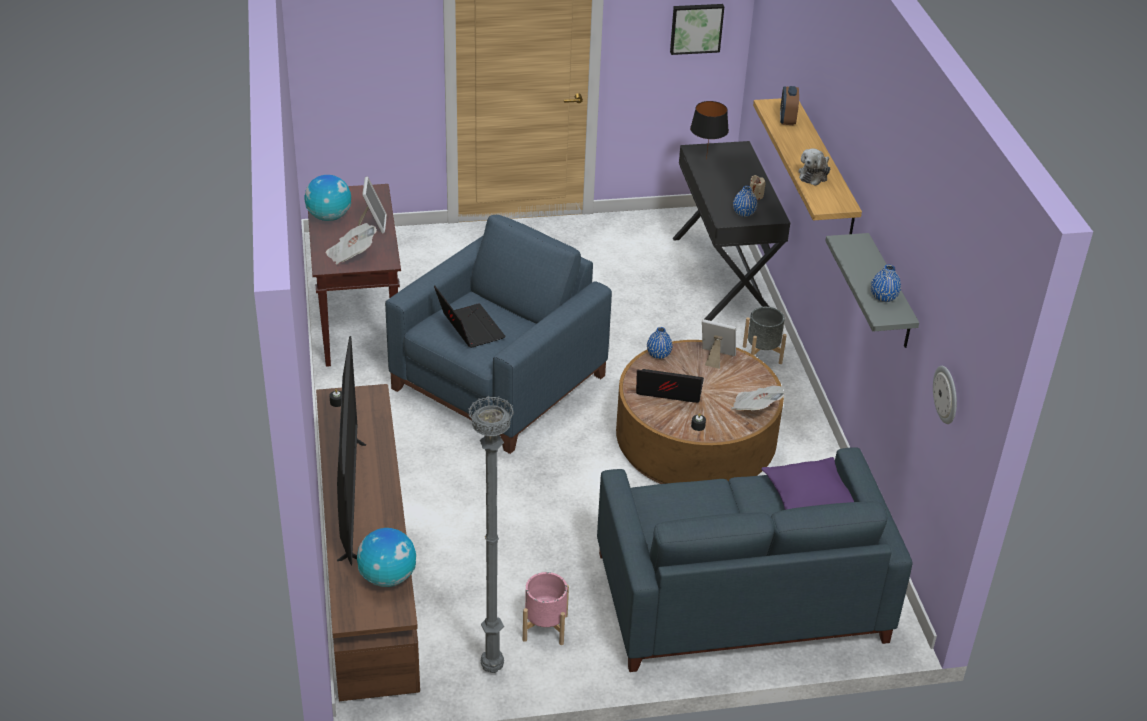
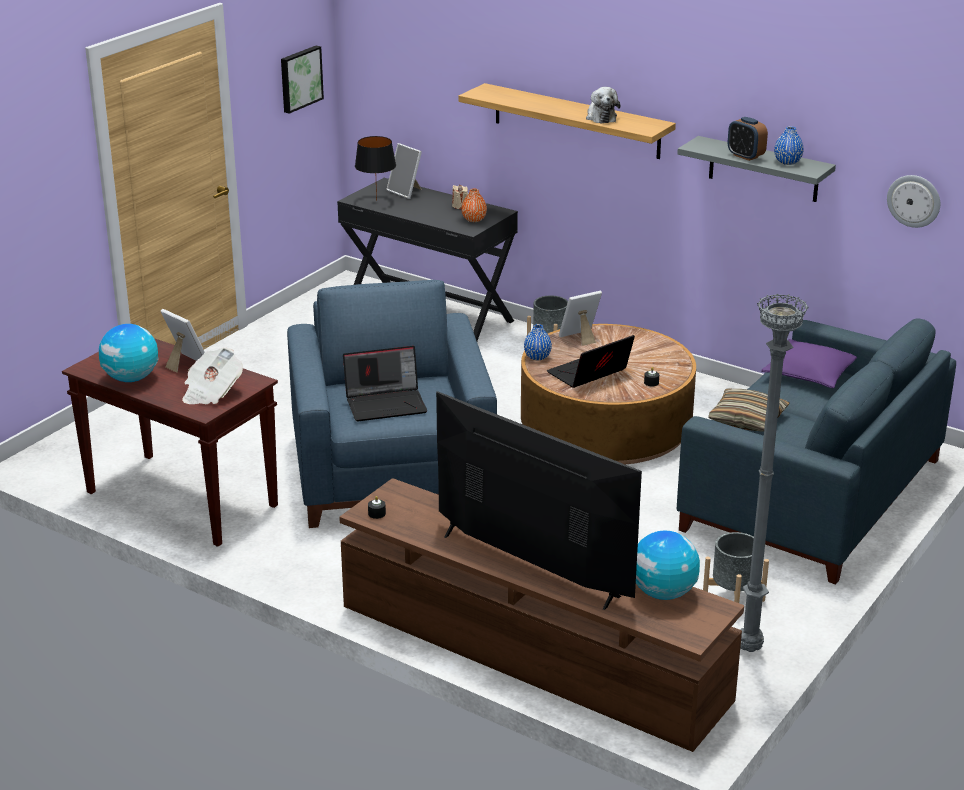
camera: 45 degrees left, 10 degrees down
(468, 327) = (386, 403): laptop -> laptop turned 150 degrees clockwise
(545, 627) = (733, 599): pink planter -> grey planter
(689, 500) = (747, 420): none -> pillow
(741, 162) = (406, 192): none -> picture frame
(743, 213) = (474, 219): blue vase -> orange vase
(755, 408) = (666, 351): newspaper -> none
(787, 120) = (509, 97): alarm clock -> alarm clock (745, 156)

